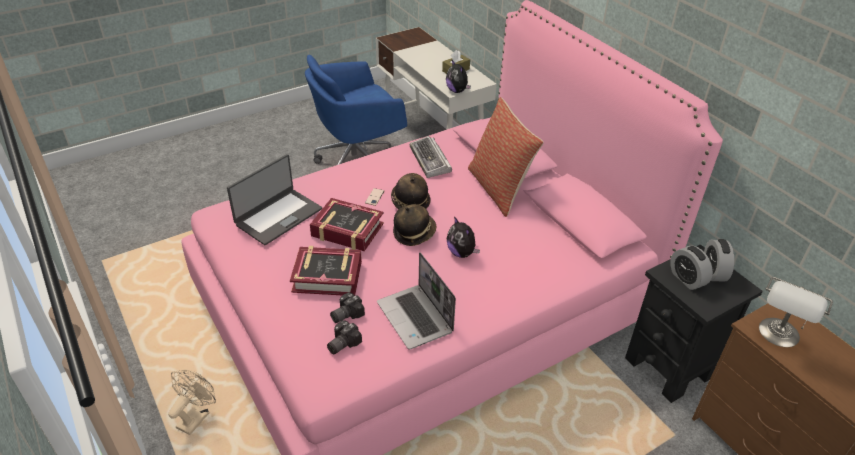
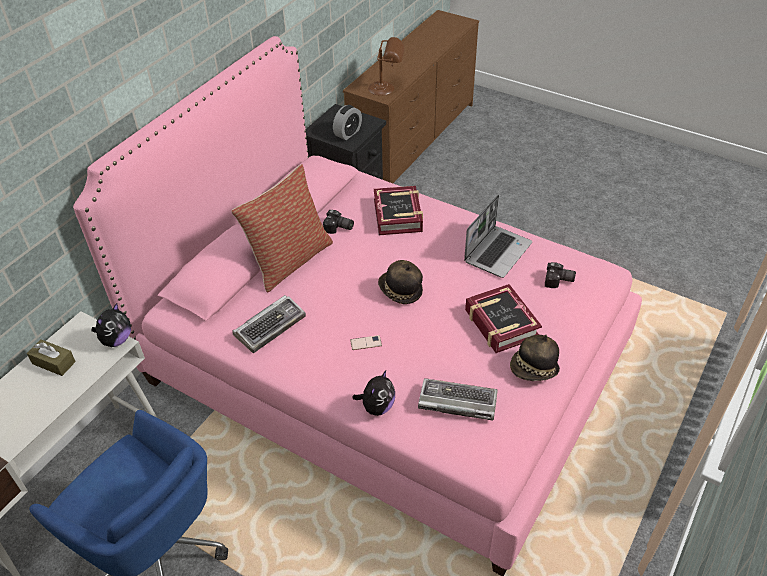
camera: 115 degrees left, 5 degrees up
(196, 416) = (626, 470): beige fan -> none
(278, 216) = (456, 402): laptop -> keyboard
(345, 314) = (530, 293): camera -> camera (338, 228)
(347, 230) = (434, 336): book -> book (398, 215)
(410, 202) = (355, 312): hat -> hat (534, 369)
(462, 253) = (402, 253): plush toy -> plush toy (377, 407)
(713, 272) = (330, 124): alarm clock -> none
(778, 338) = (387, 88): white table lamp -> brown table lamp

